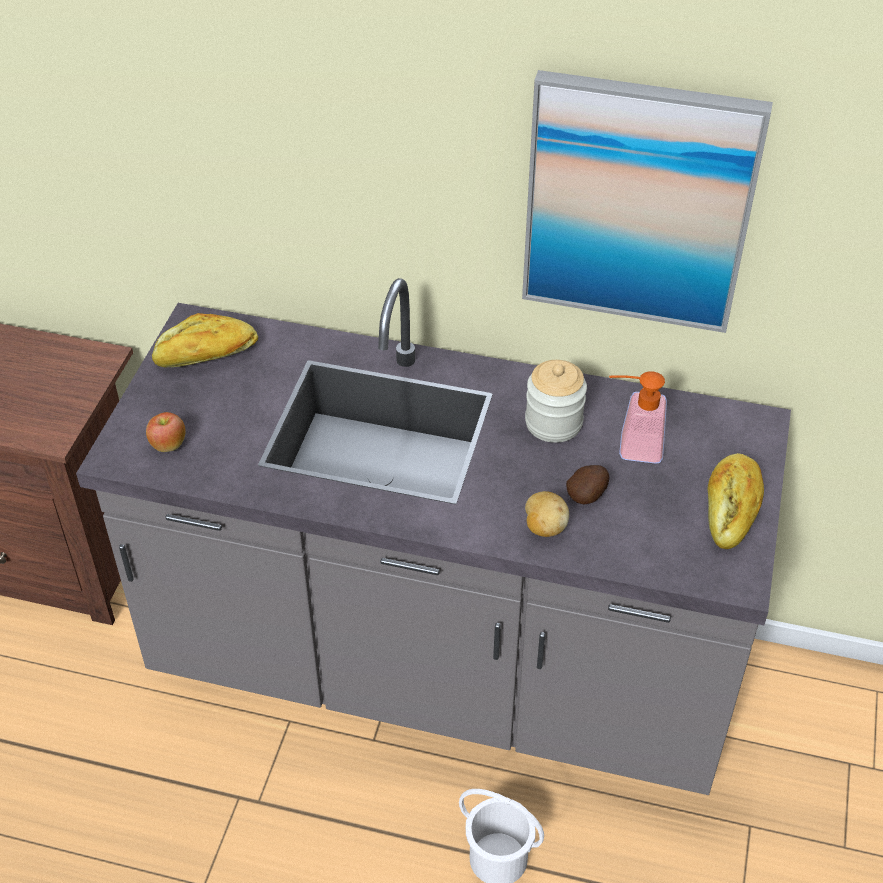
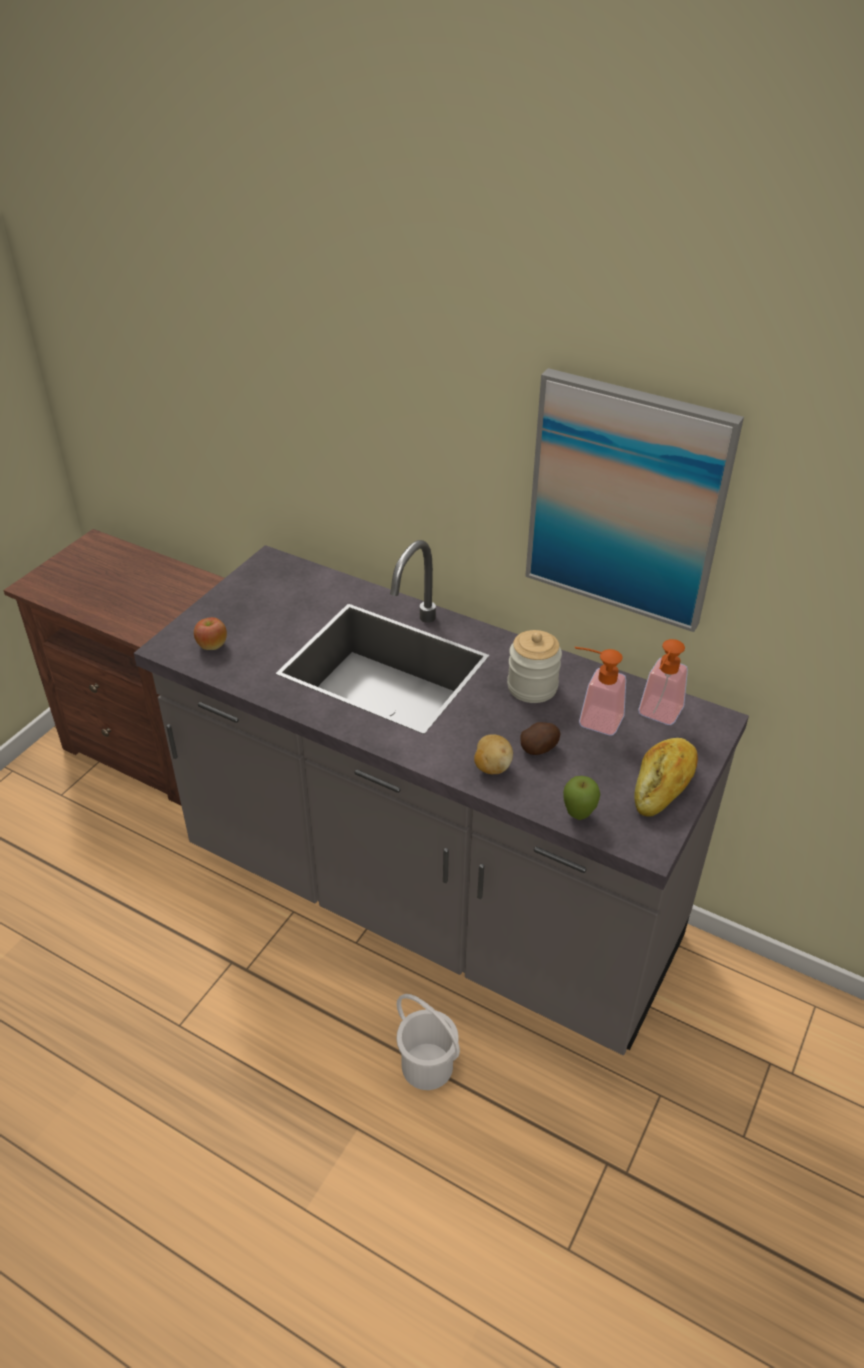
camera: 15 degrees right, 5 degrees down
(206, 355) = (270, 586): bread -> none
(656, 563) = (578, 815): none -> apple
(698, 429) = (657, 716): none -> soap dispenser

